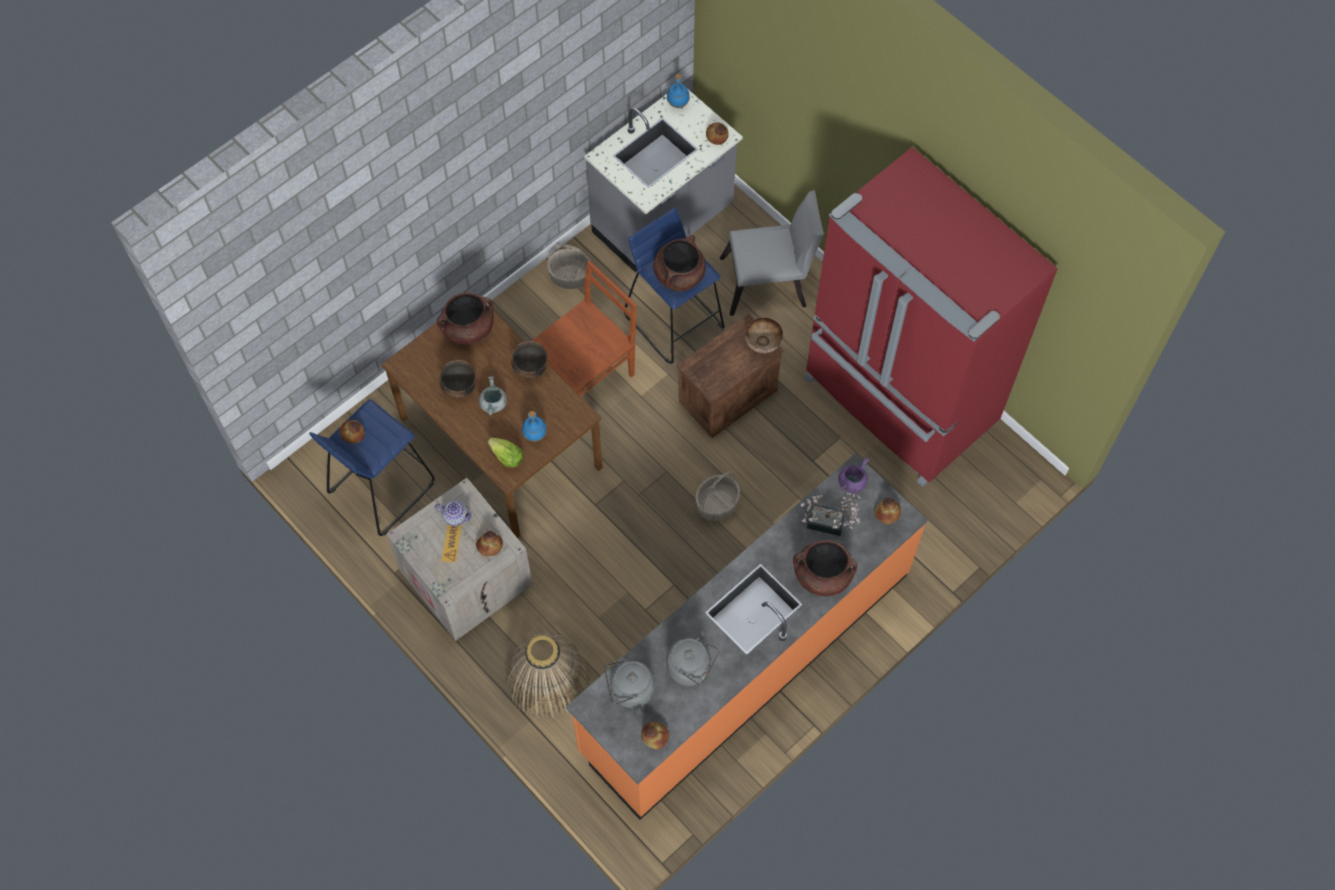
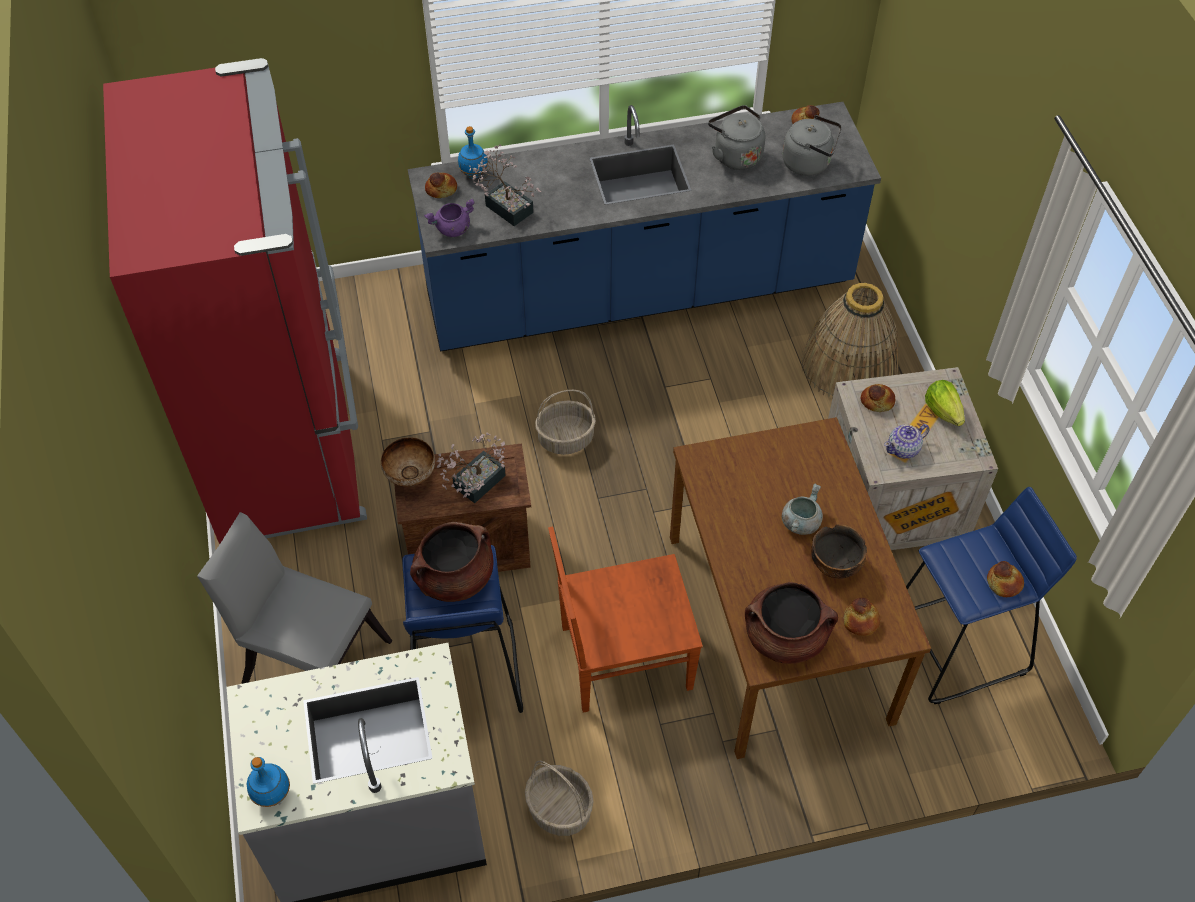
camera: 150 degrees left, 10 degrees down
(455, 516) = (903, 449): teapot -> teapot turned 75 degrees counterclockwise
(507, 457) = (815, 453): lettuce -> lettuce (943, 411)
(530, 368) = (728, 544): bowl -> none
(535, 435) = (767, 462): blue bottle -> blue bottle (474, 174)
(717, 135) = (259, 707): bread -> bread (860, 621)
(720, 359) = (474, 485): none -> potted plant
(744, 661) = (639, 293): orange counter -> blue counter
(822, 576) = (550, 170): brown cooking pot -> none

